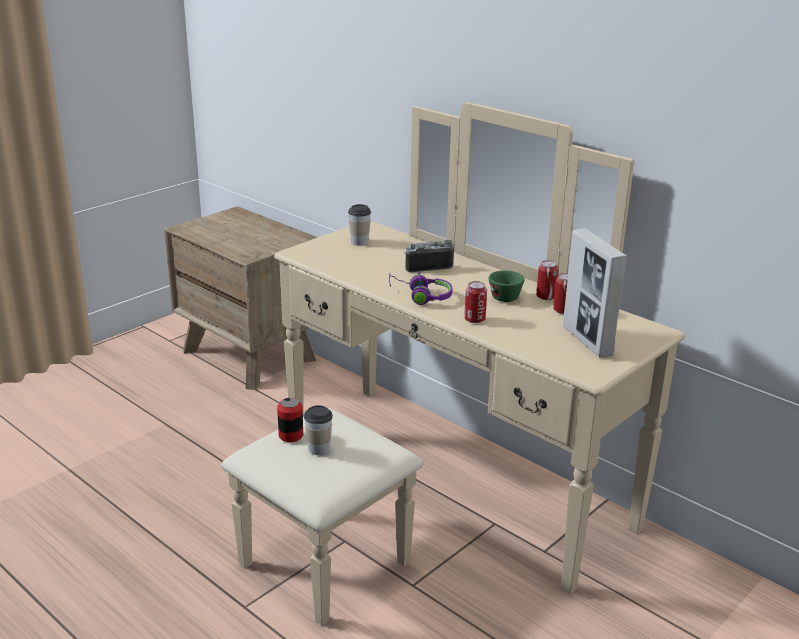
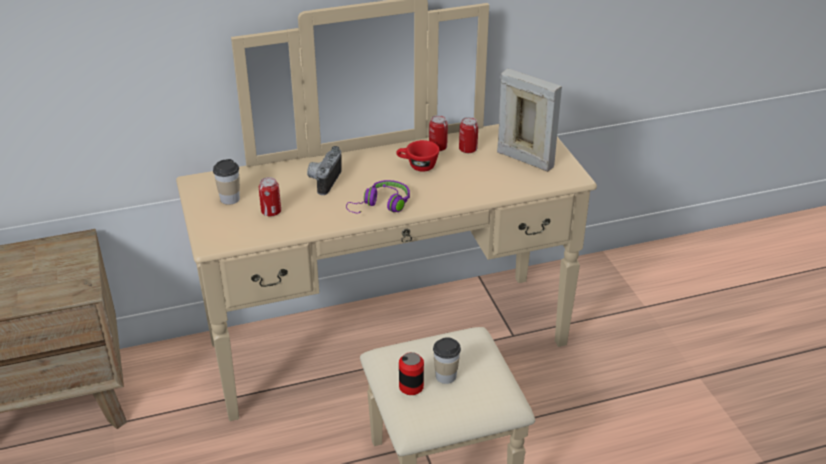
camera: 60 degrees left, 10 degrees up
(474, 319) = (448, 195): can -> can (271, 212)
(502, 296) = (417, 166): green cup -> red cup
(587, 341) = (525, 159): picture frame -> picture frame turned 150 degrees counterclockwise

